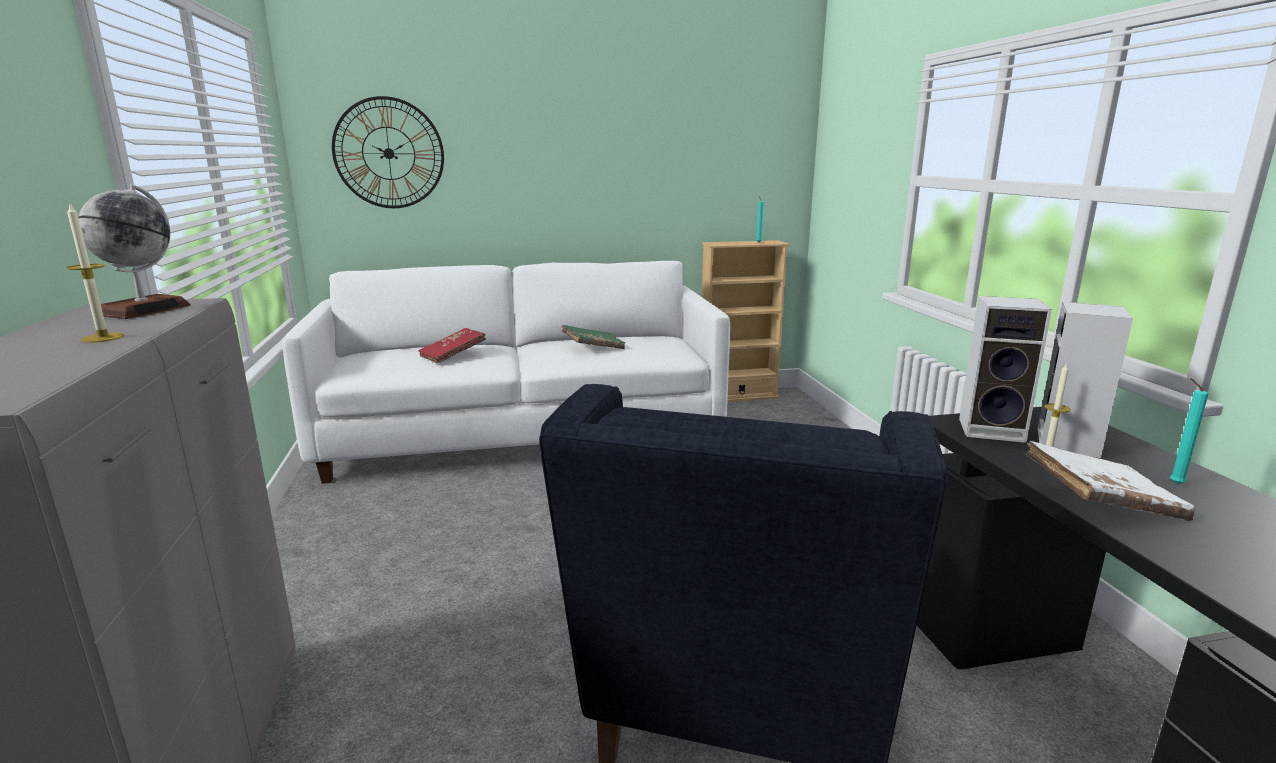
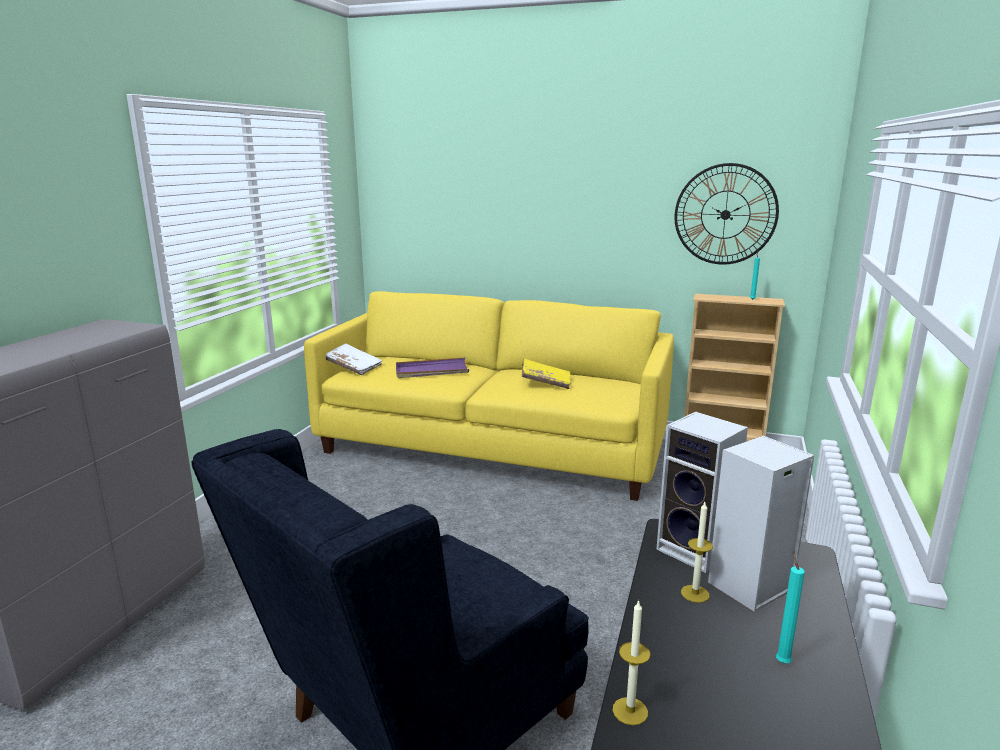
camera: 30 degrees right, 0 degrees up
(103, 337) = (54, 349): candle -> candle (630, 711)
(144, 310) = (111, 329): globe -> none
(389, 153) = (426, 199): wall clock -> wall clock (725, 214)
(453, 356) = (431, 371): red book -> purple tray
(524, 435) = (492, 447): white sofa -> yellow sofa
(593, 347) = (545, 383): green book -> yellow book
(1101, 502) = (662, 649): white book -> white book (353, 367)

